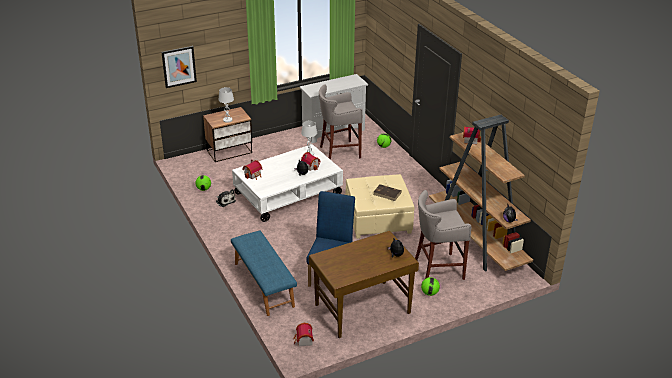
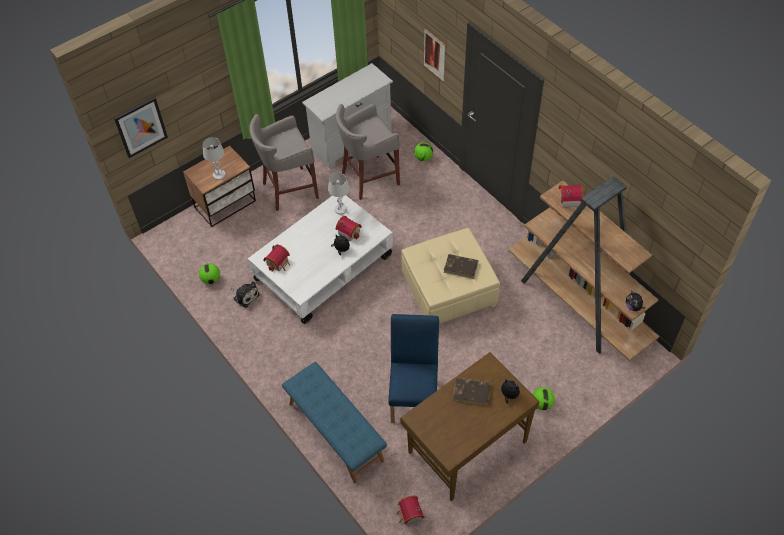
camera: 10 degrees left, 20 degrees up
(368, 249) = (472, 392): none -> brown book
(397, 59) = (434, 55): none -> picture
(437, 269) = (541, 361): grey stool -> grey stool (288, 190)

